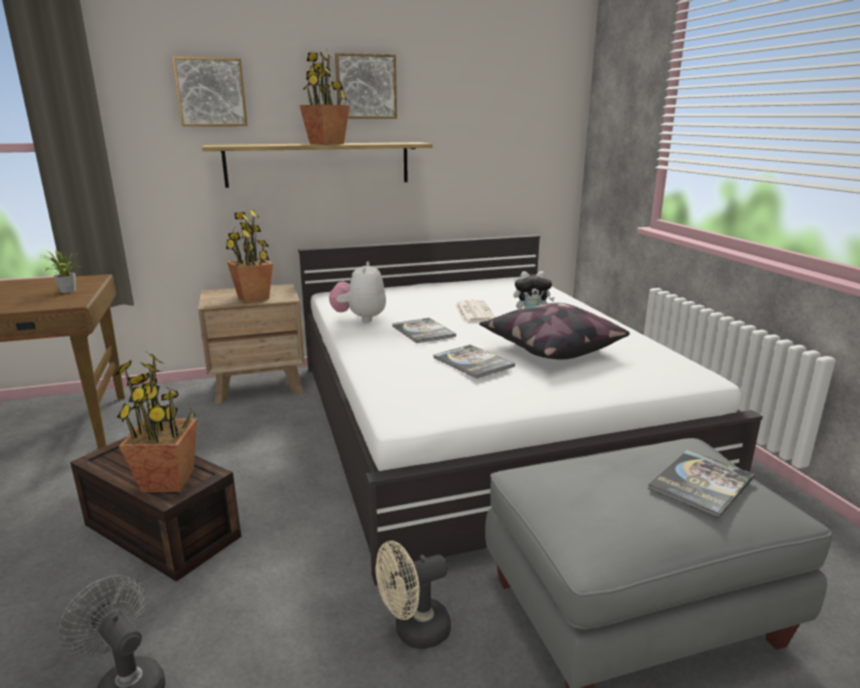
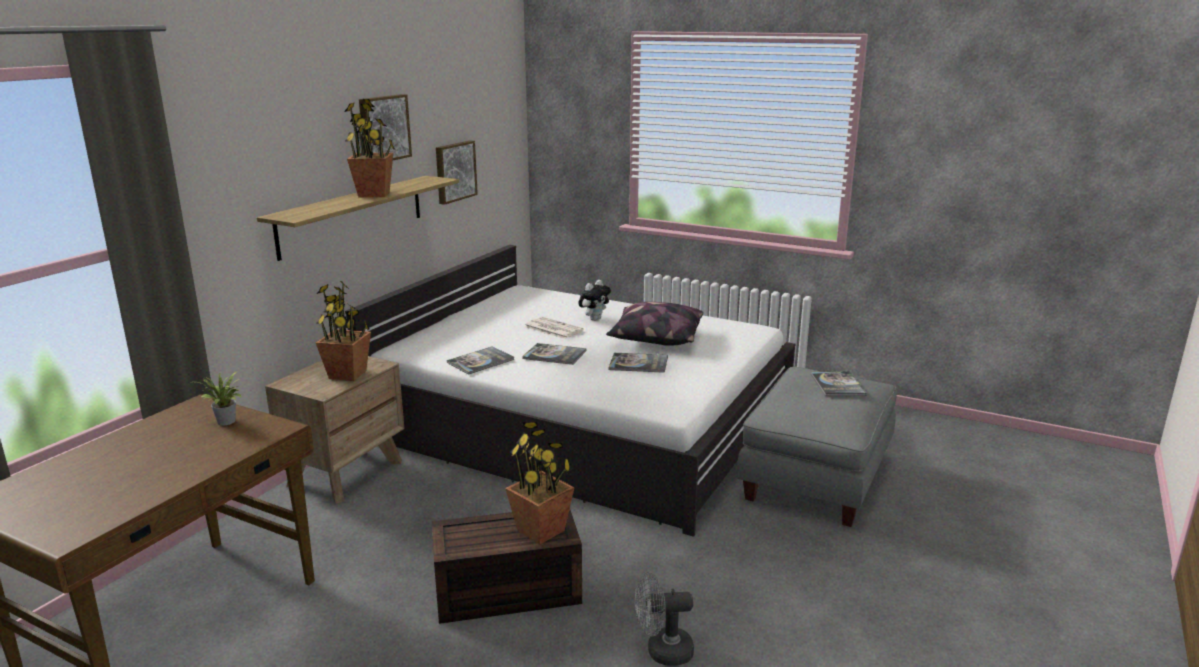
camera: 45 degrees left, 0 degrees up
(211, 92) = (260, 157): picture -> picture (454, 171)
(360, 318) = (480, 361): plush toy -> book
(413, 631) = (747, 542): beige fan -> none

